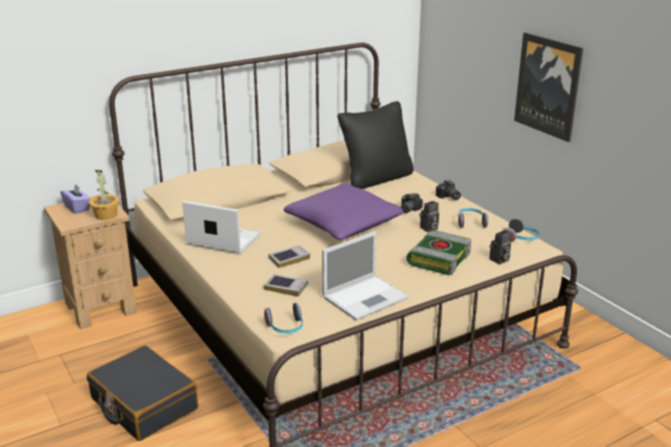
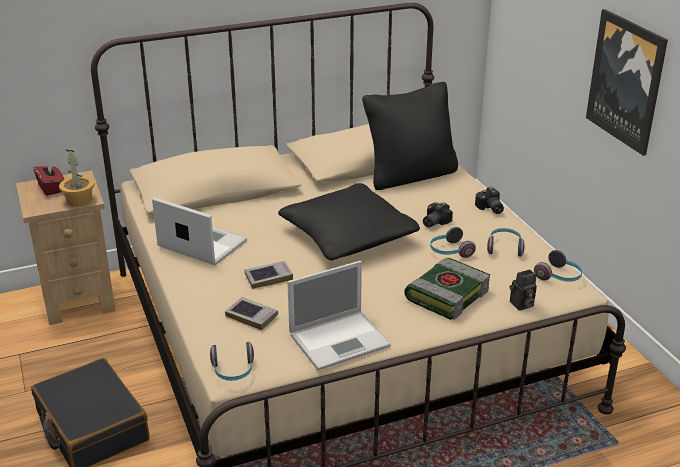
camera: 10 degrees right, 5 degrees up
(77, 208) = (51, 188): purple tissue box -> red tissue box
(343, 225) = (348, 237): purple pillow -> black pillow
(429, 229) = (449, 251): camera -> headphones

